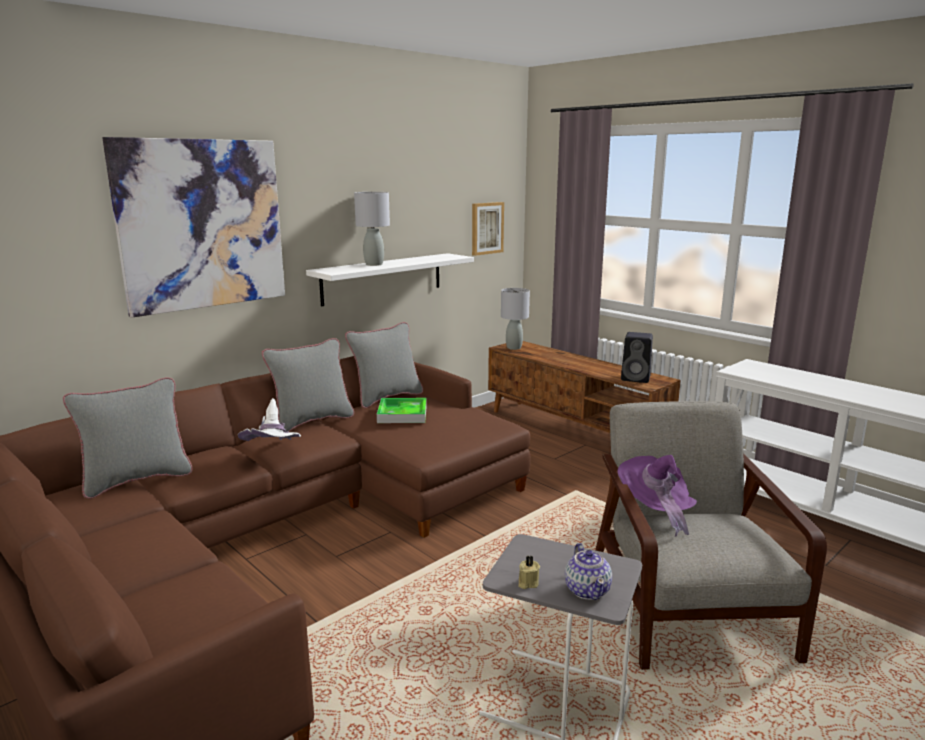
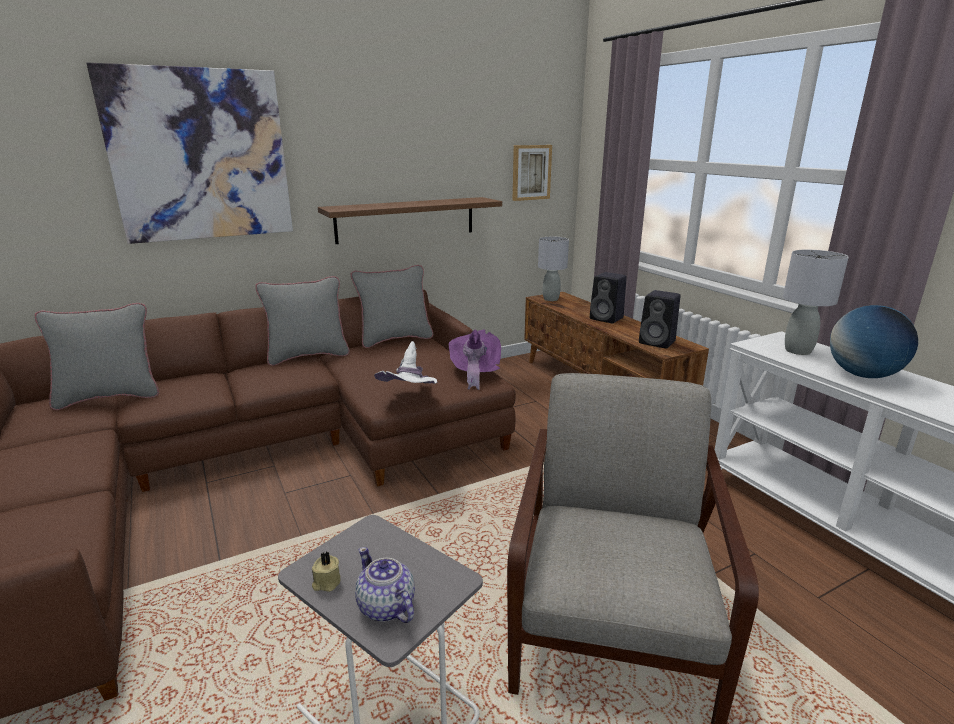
camera: 15 degrees right, 5 degrees up
(274, 456) = (242, 387): white hat -> white hat (410, 399)
(374, 264) = (390, 204): grey table lamp -> grey table lamp (798, 351)
(383, 278) = (406, 219): white shelf -> brown shelf
(402, 414) = (392, 358): tray -> none
(578, 361) = (607, 318): none -> black speaker
(587, 590) = (386, 607): teapot -> teapot turned 135 degrees clockwise
(656, 510) = (576, 505): purple hat -> purple hat (475, 374)
(825, 386) = (862, 375): none -> globe

